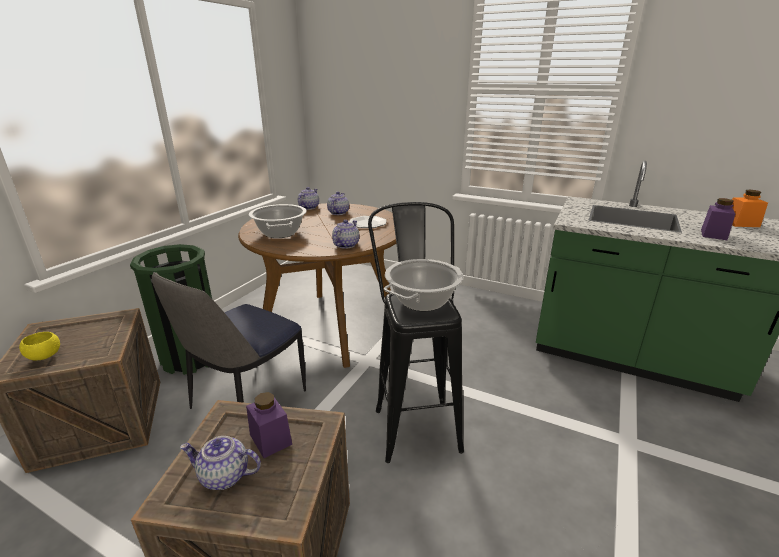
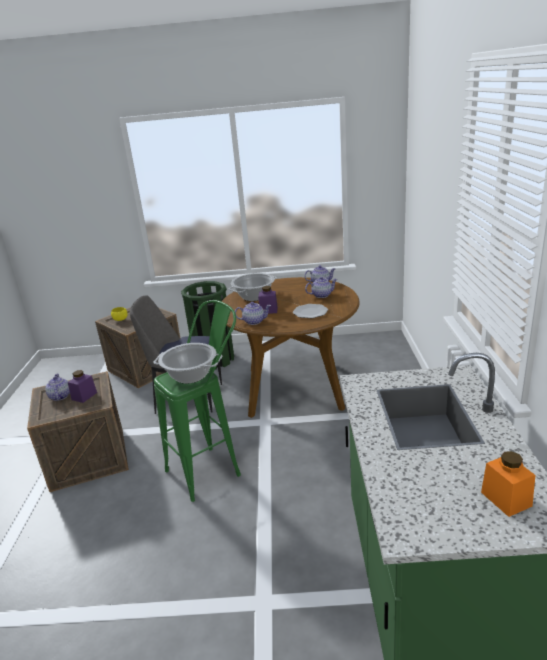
camera: 65 degrees right, 0 degrees up
(414, 419) = (213, 468): black stool -> green stool
(713, 234) = (413, 473): purple jar -> purple jar (268, 310)

